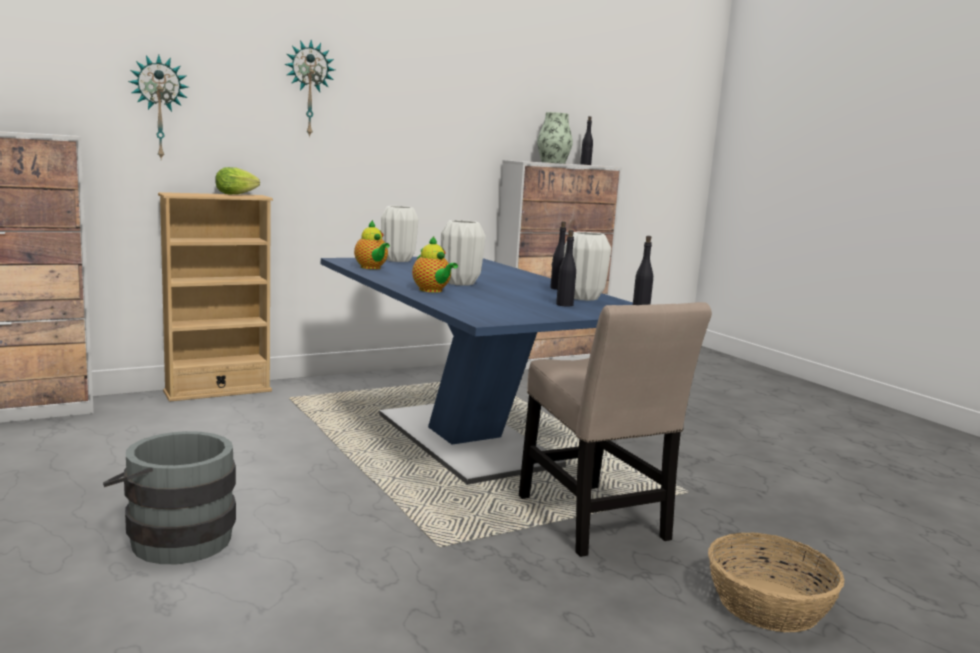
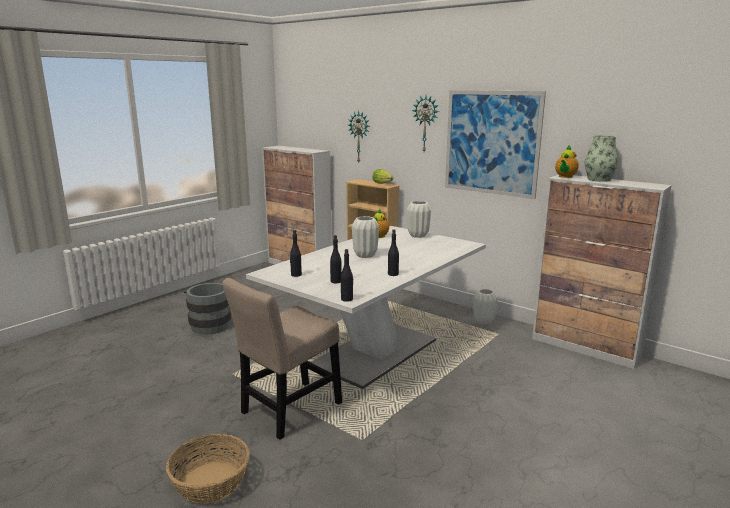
camera: 70 degrees right, 5 degrees up
(415, 121) = (491, 143): none -> picture
(432, 291) = (329, 255): teapot -> teapot (565, 177)
(466, 439) = (375, 352): blue dining table -> white dining table
(583, 298) = (368, 283): white vase -> white vase (483, 321)
(585, 164) = (638, 183): black bottle -> black bottle (296, 275)

